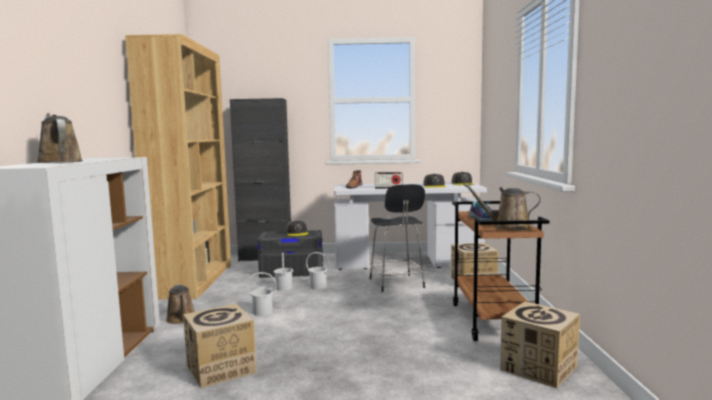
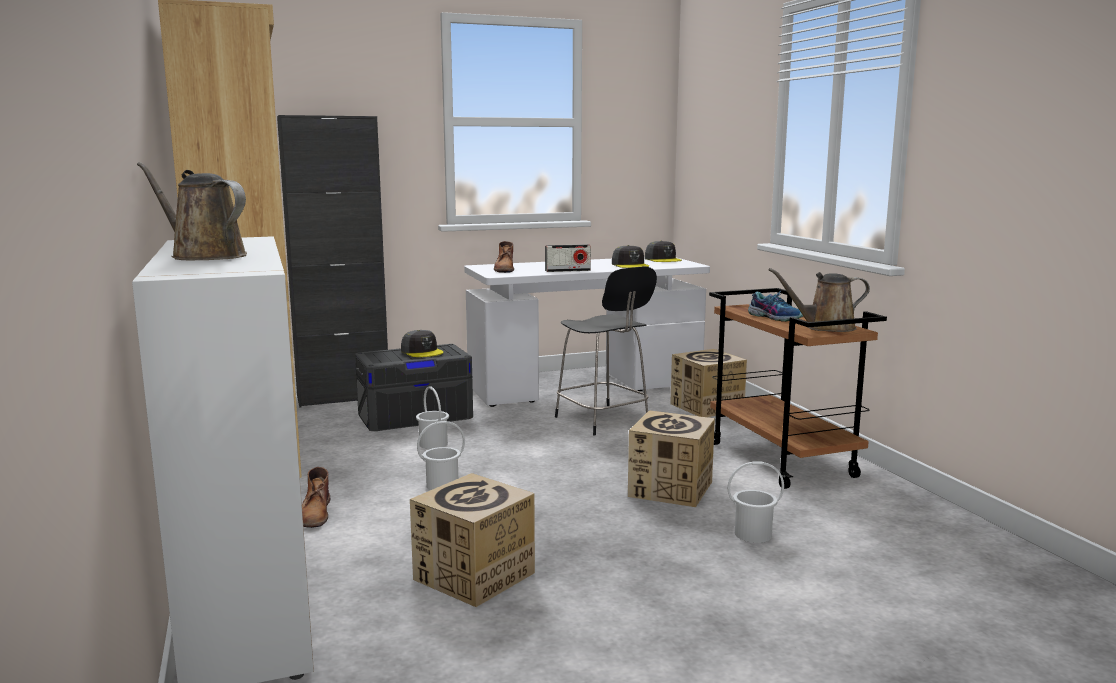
camera: 20 degrees left, 5 degrees up
(181, 319) = (315, 513): brown watering can -> brown boot
(318, 286) = (487, 436): white bucket -> white bucket (752, 534)
(538, 368) = (887, 511): cardboard box -> cardboard box (670, 489)

